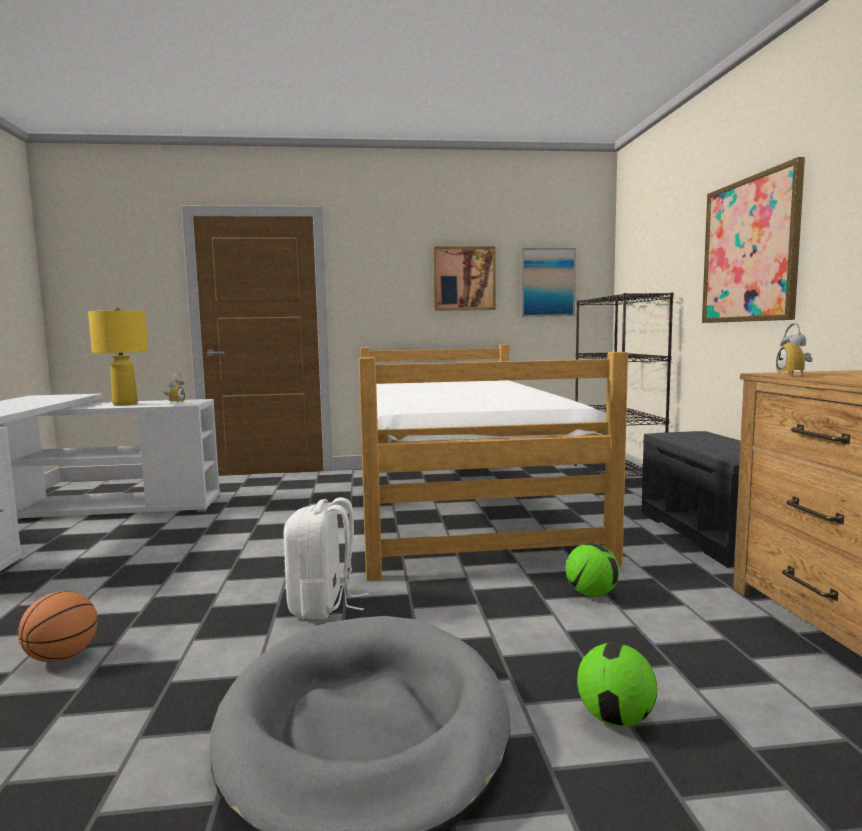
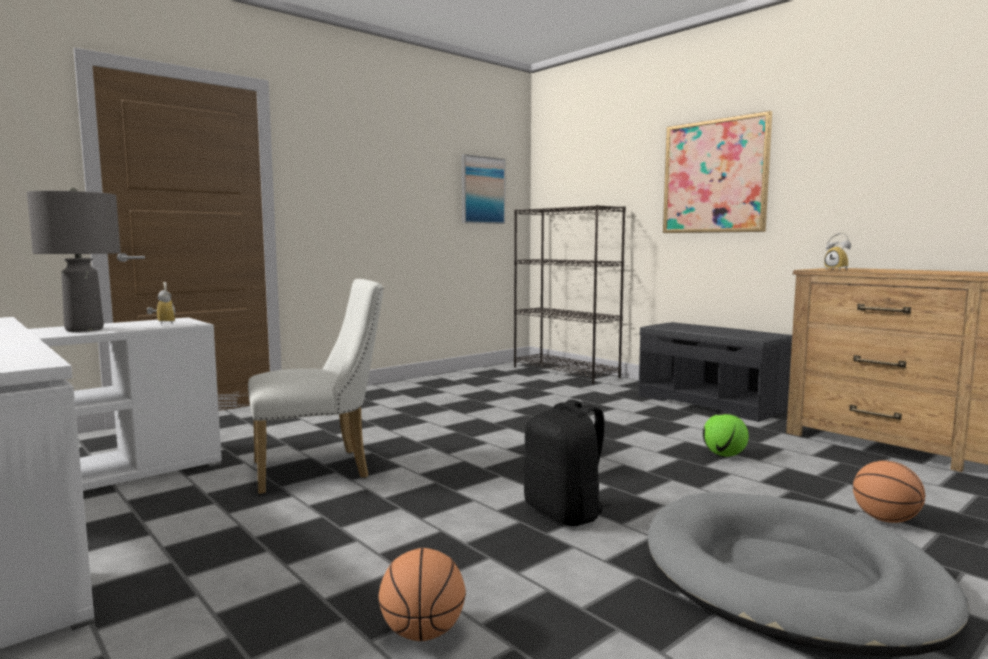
camera: 35 degrees left, 0 degrees up
(125, 404) = (85, 329): yellow table lamp -> grey table lamp
(246, 528) = (320, 469): none -> white chair
(323, 605) = (565, 513): white backpack -> black backpack
(459, 504) = (488, 411): bed -> none
(464, 279) = (413, 181): picture -> none
(615, 718) = (885, 520): football -> basketball

